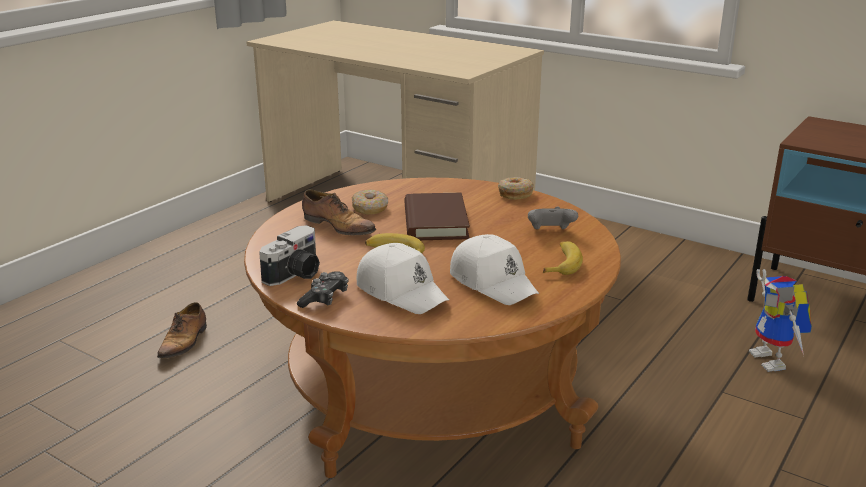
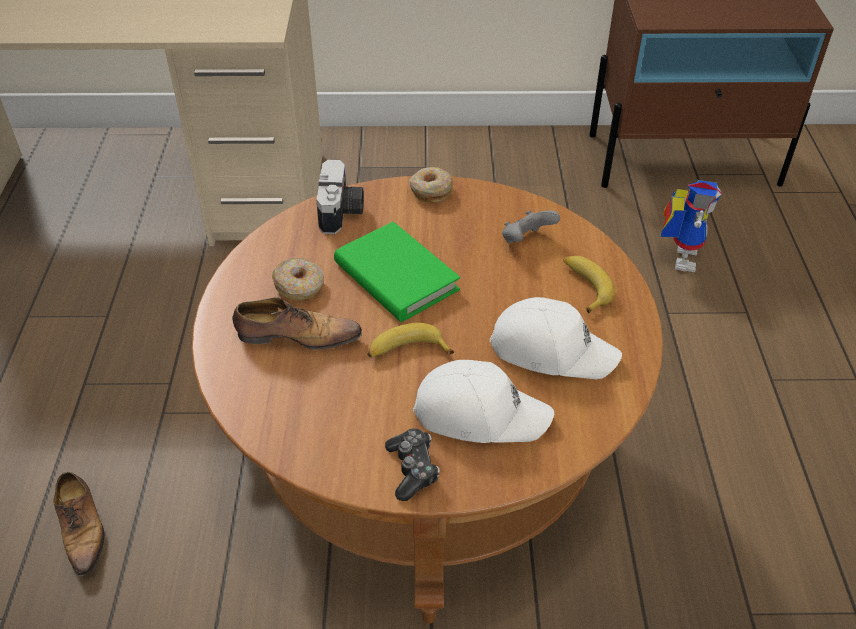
camera: 35 degrees left, 20 degrees up
(296, 275) = (338, 446): camera -> camera (342, 212)
(435, 222) = (396, 277): brown book -> green book
(775, 361) = (678, 255): toy robot -> toy robot turned 120 degrees counterclockwise

